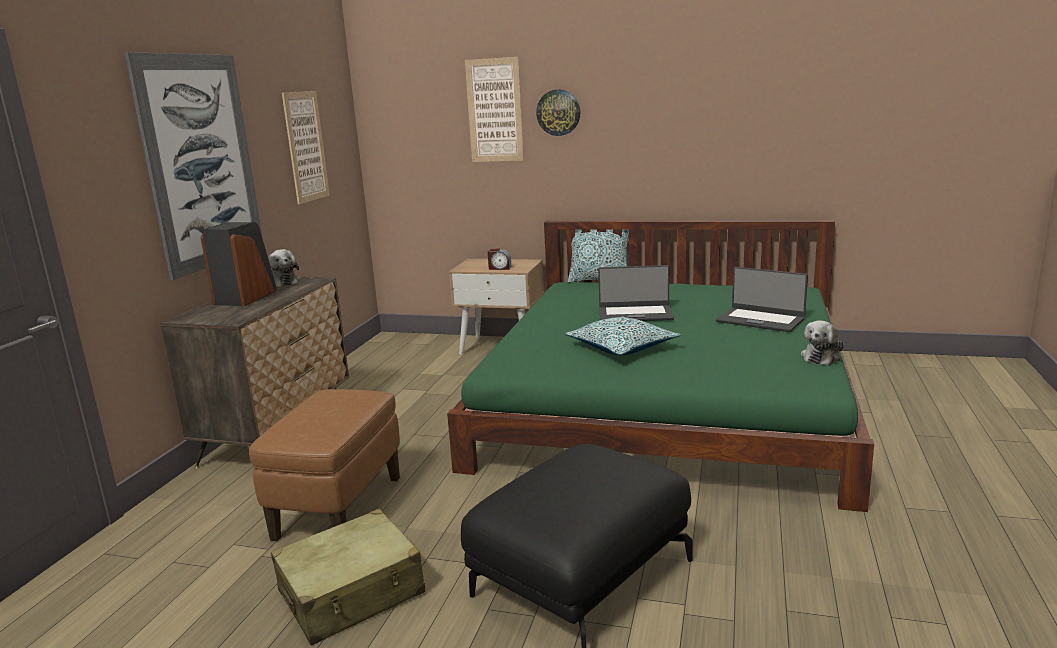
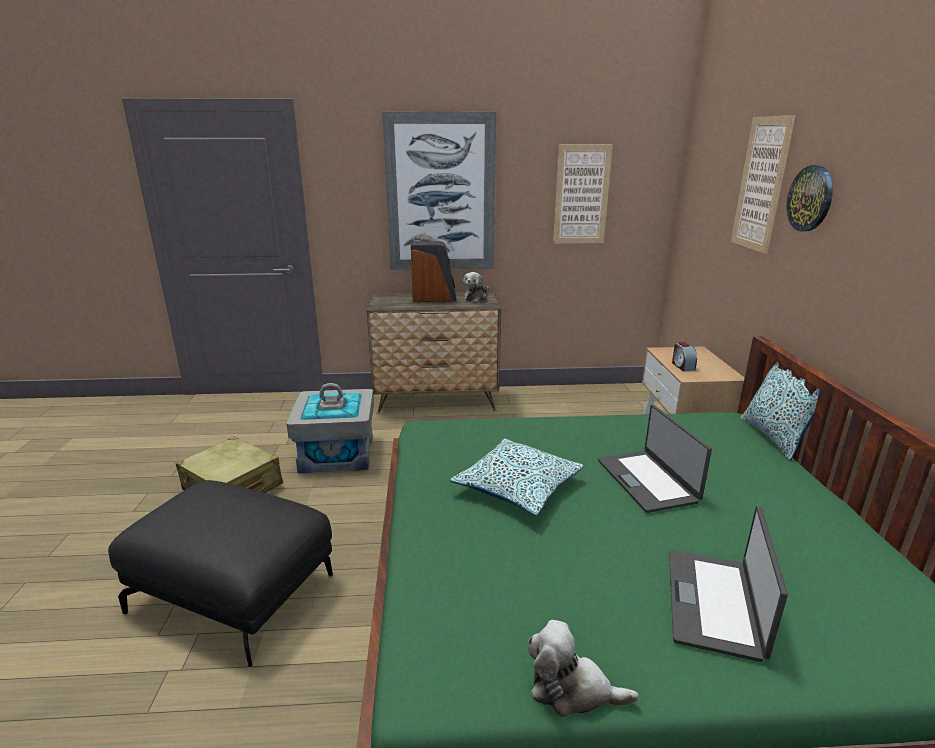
camera: 70 degrees right, 5 degrees up
(339, 507) = (337, 453): brown ottoman -> grey storage box

